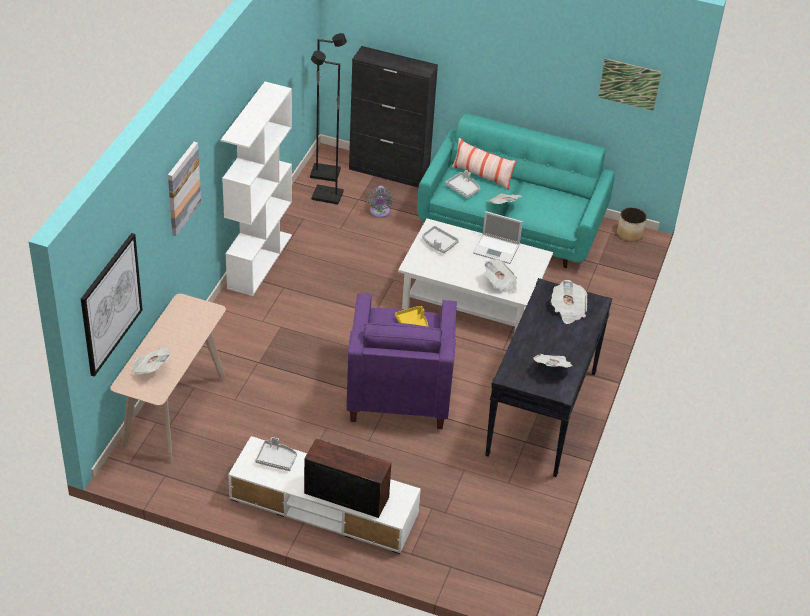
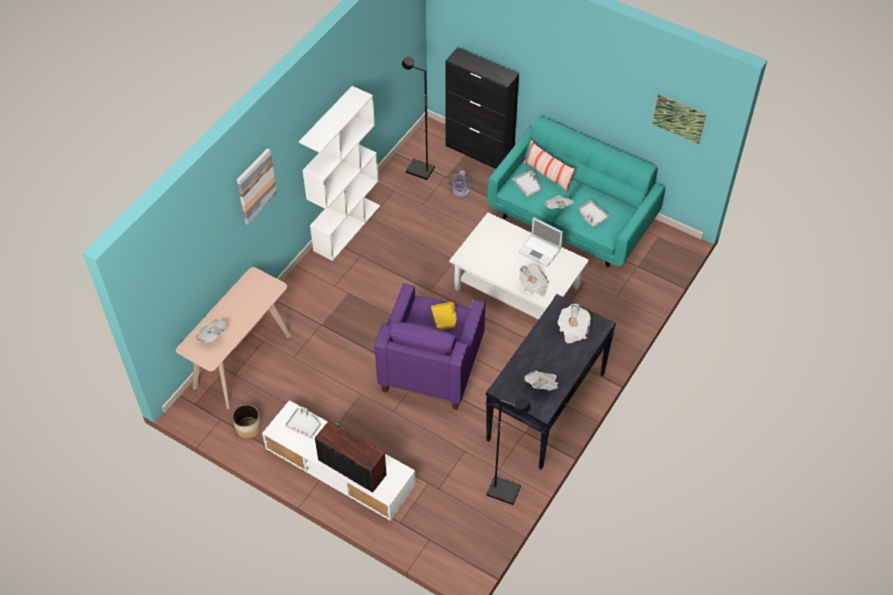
camera: 15 degrees right, 10 degrees up
(111, 304) = (174, 287): picture -> none
(326, 173) = (424, 148): black floor lamp -> black floor lamp (504, 491)
(438, 243) = (491, 238): grey tray -> grey tray (592, 216)
(630, 234) = (675, 239): planter -> planter (248, 428)

